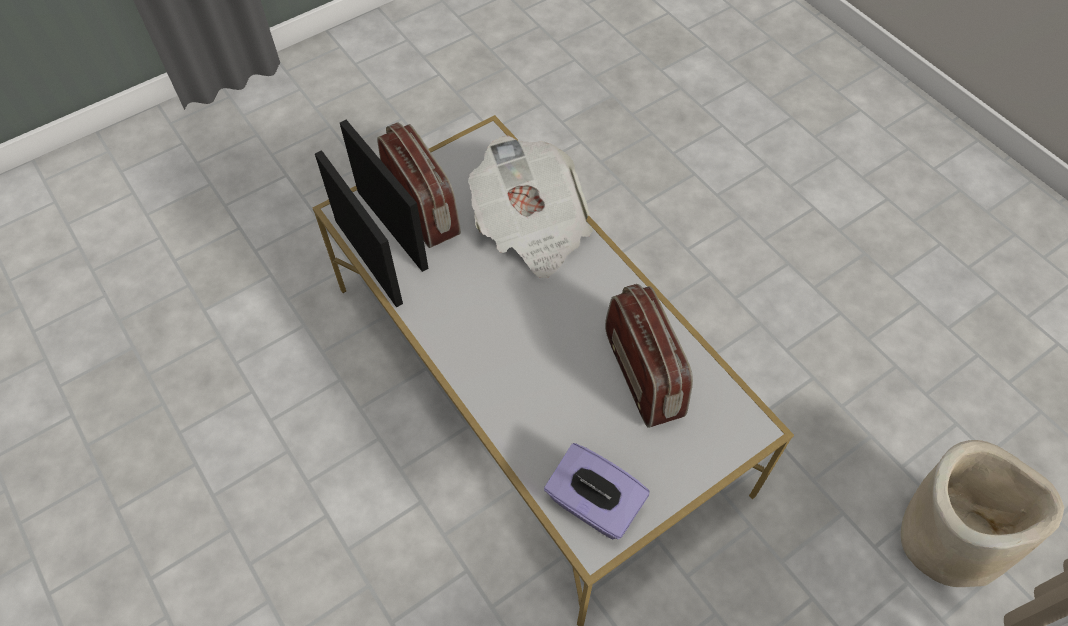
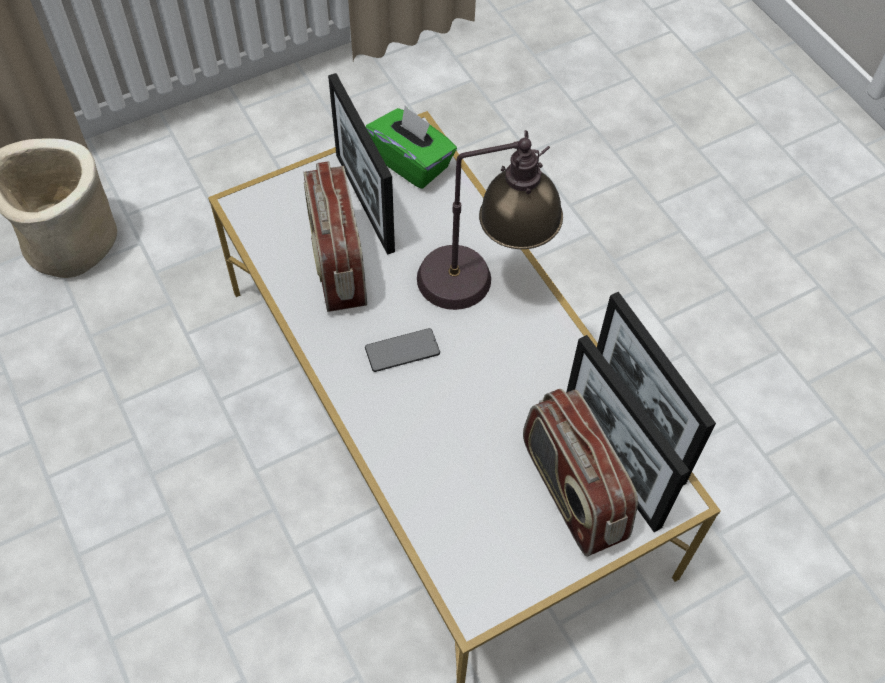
camera: 175 degrees left, 0 degrees up
(502, 370) = (483, 282): none -> table lamp
(531, 227) = (431, 448): newspaper -> none
(567, 299) = (402, 351): none -> phone
(593, 504) = (411, 162): purple tissue box -> green tissue box
(633, 446) = (364, 202): none -> picture frame

